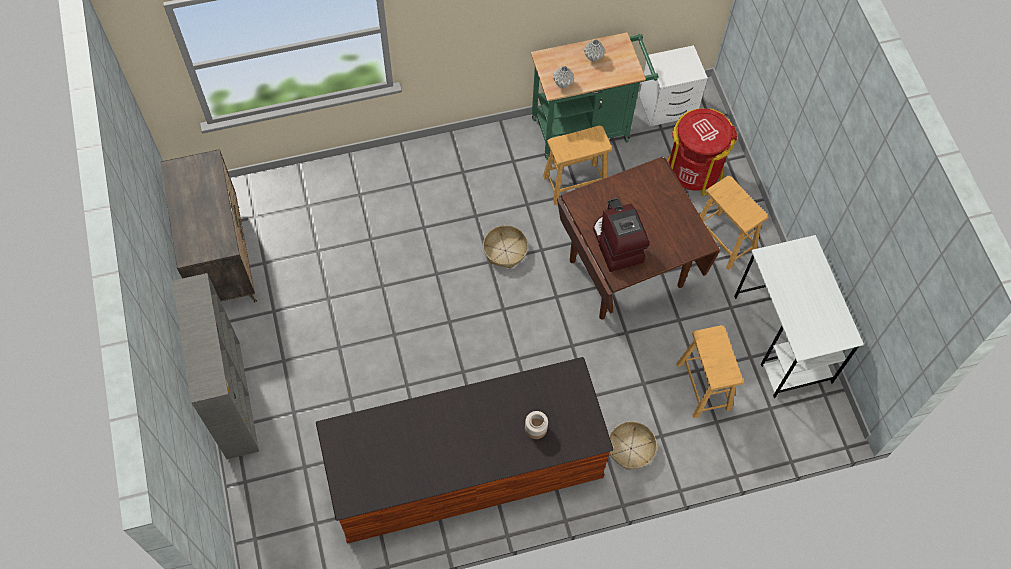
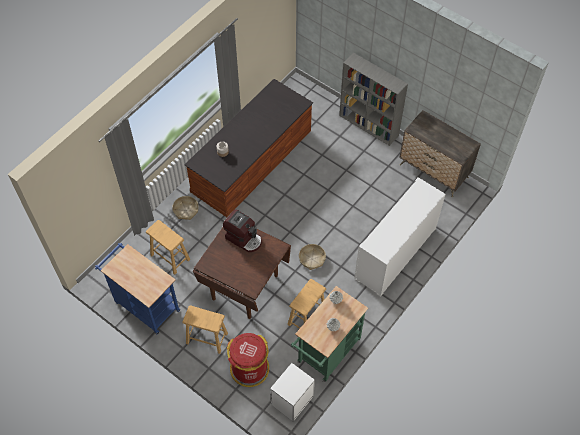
camera: 145 degrees right, 5 degrees down
(390, 185) = (395, 253): none -> white cabinet
(783, 340) = (144, 304): white desk -> blue cart

